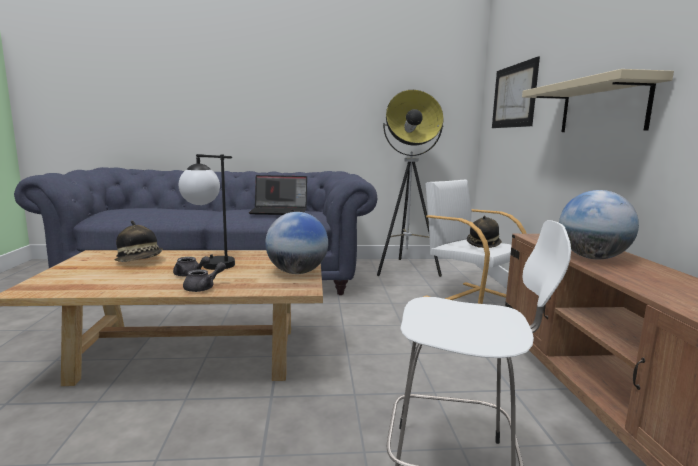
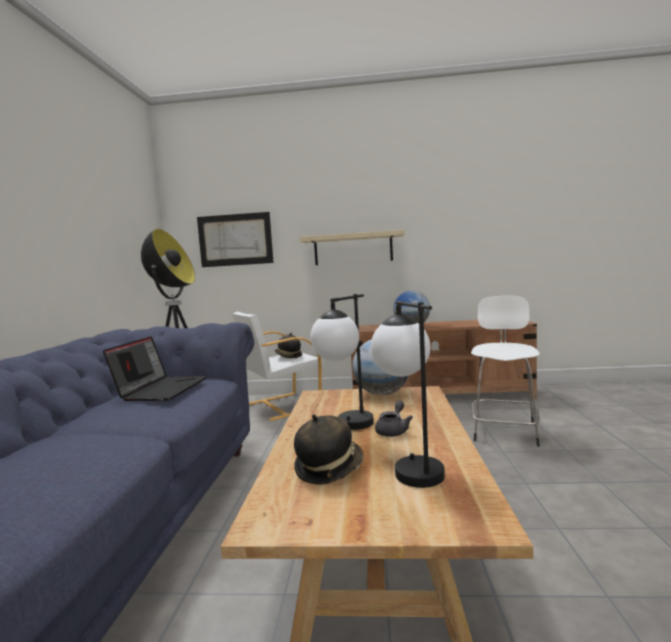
camera: 80 degrees left, 5 degrees down
(120, 277) = (410, 466): none -> table lamp
(204, 288) = (435, 420): grey teapot -> none

